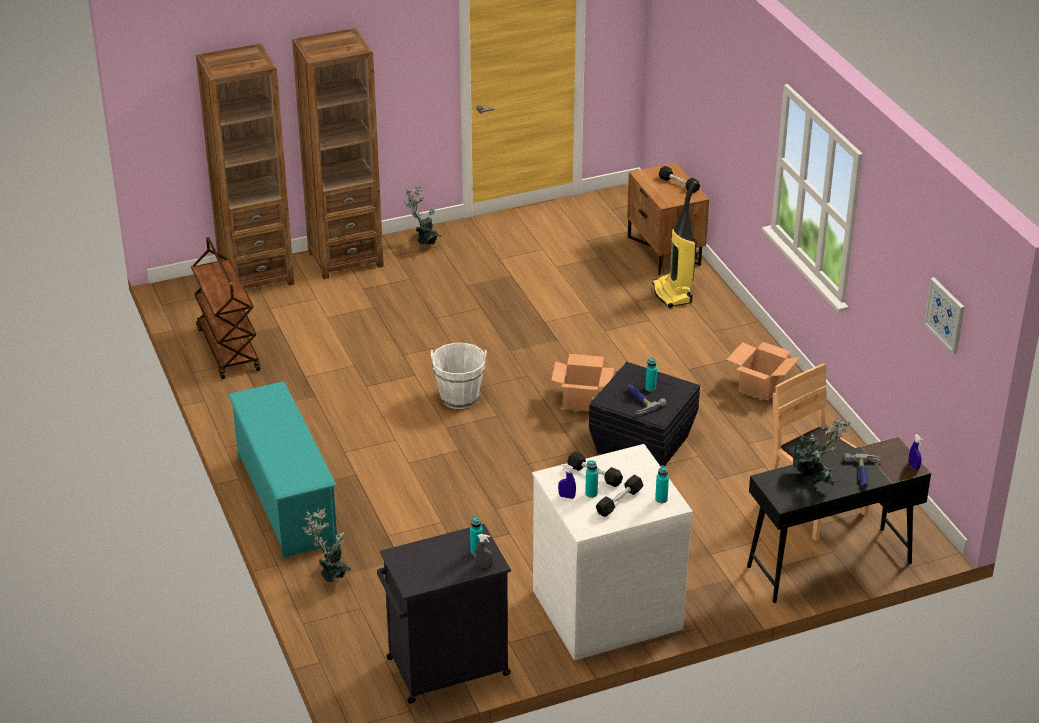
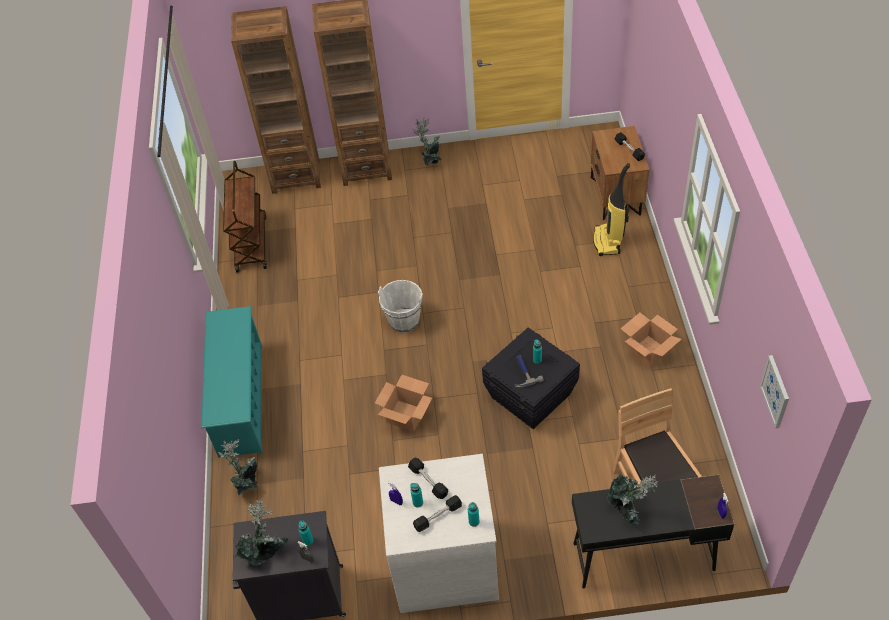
camera: 20 degrees right, 15 degrees up
(431, 568) = (265, 552): none -> potted plant
(581, 400) = (497, 340): cardboard box -> cardboard box (405, 416)
(864, 473) = (673, 512): hammer -> none

